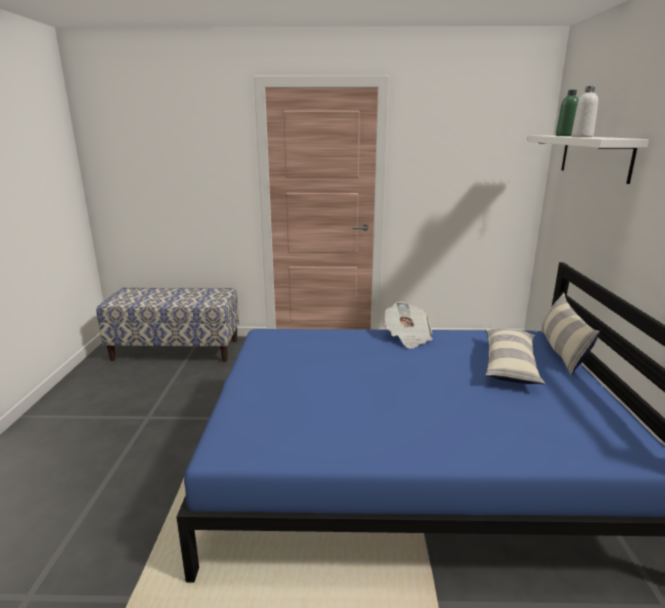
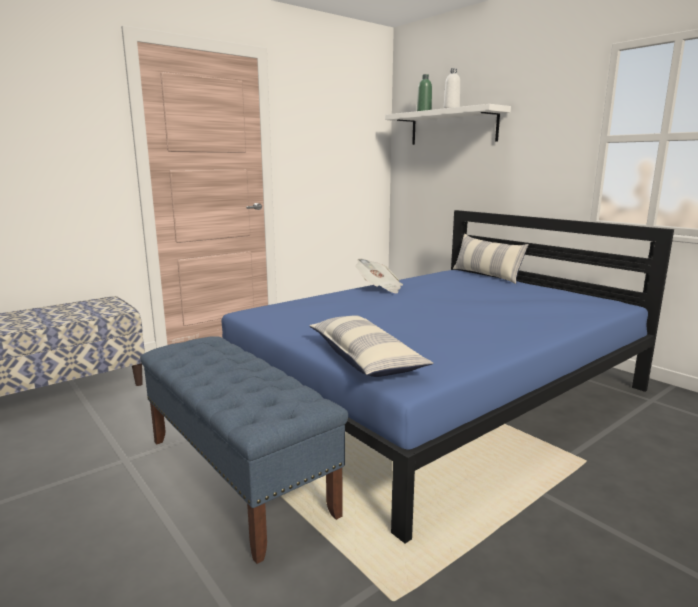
camera: 40 degrees left, 5 degrees down
(179, 462) = (238, 475): none -> blue bench
(510, 365) = (475, 287): pillow -> pillow (365, 359)

